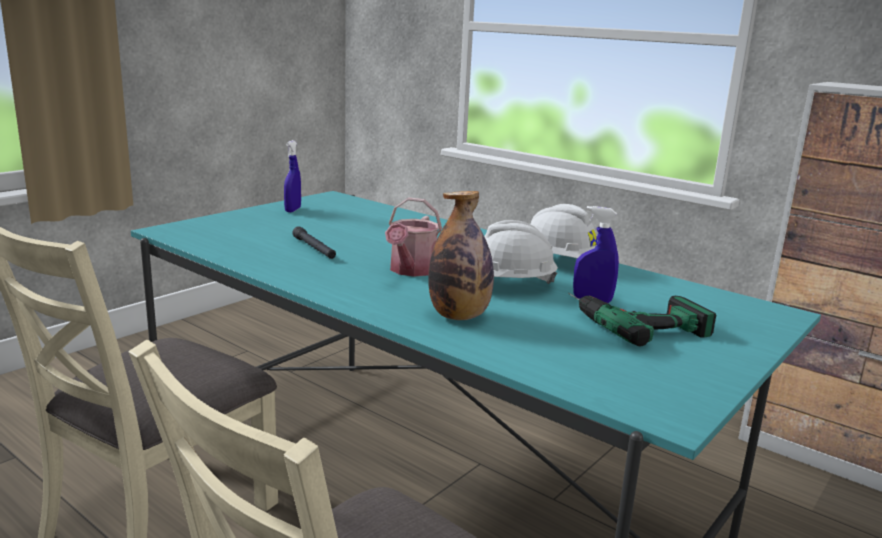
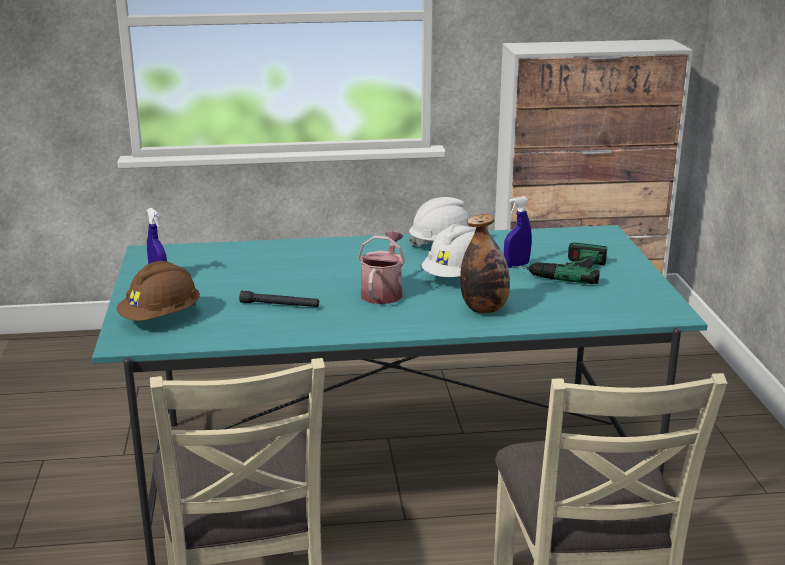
camera: 45 degrees left, 5 degrees up
(227, 227) = (161, 318): none -> brown hard hat
(411, 270) = (383, 292): watering can -> watering can turned 135 degrees counterclockwise

